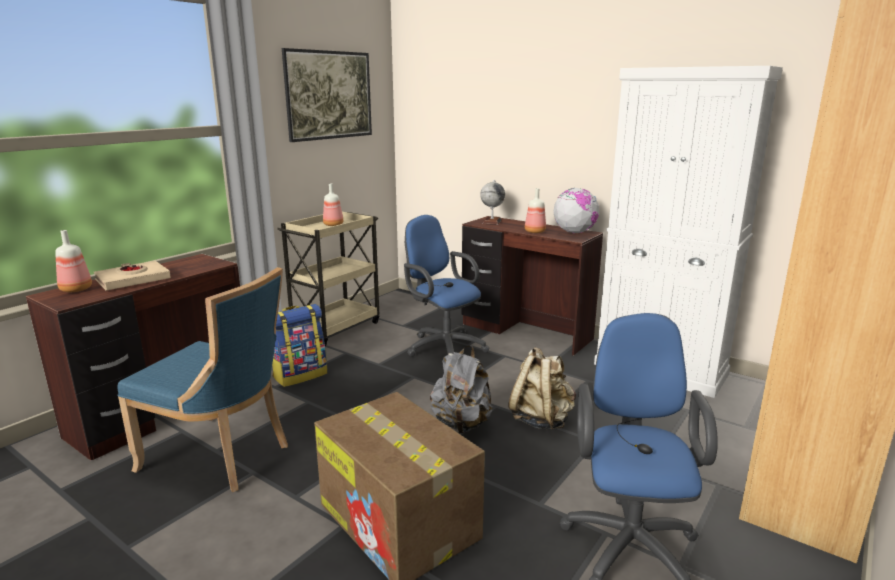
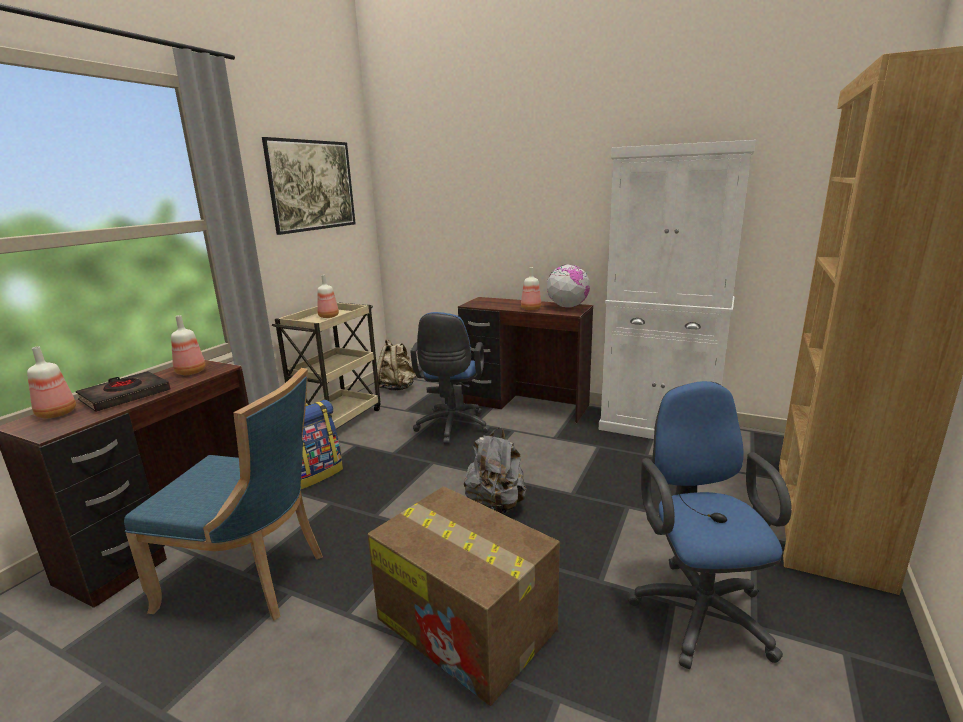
camera: 10 degrees left, 0 degrees up
(133, 280) = (125, 396): beige book -> black book
(191, 265) = (190, 372): none -> bottle
(443, 347) = (451, 428): blue office chair -> blue office chair turned 120 degrees counterclockwise
(492, 221) = (485, 302): globe -> none
(541, 419) = (570, 491): beige backpack -> beige backpack (397, 387)

